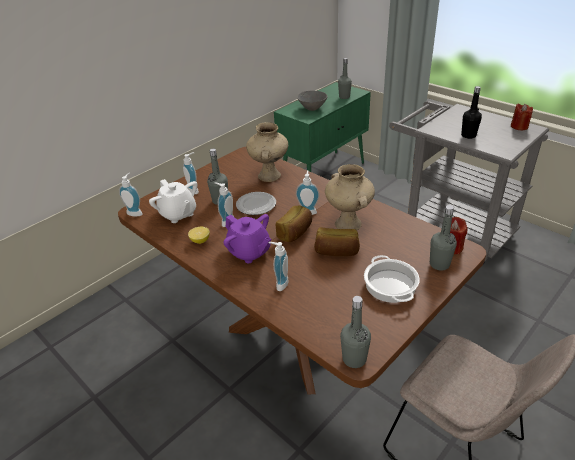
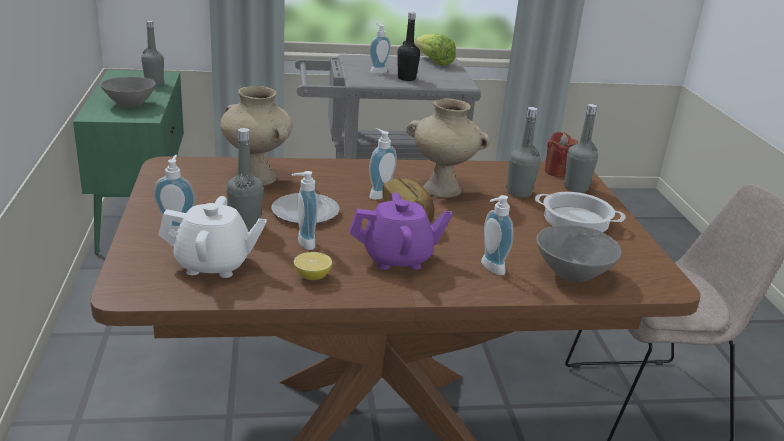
camera: 55 degrees left, 10 degrees down
(135, 212) = (133, 293): soap dispenser -> soap dispenser (377, 71)
(316, 315) = (573, 274): none -> grey bowl
(336, 252) = (481, 216): bread -> none
(354, 359) = (666, 287): grey bottle -> grey bottle (519, 193)
(519, 126) = (433, 62): red candle -> lettuce

